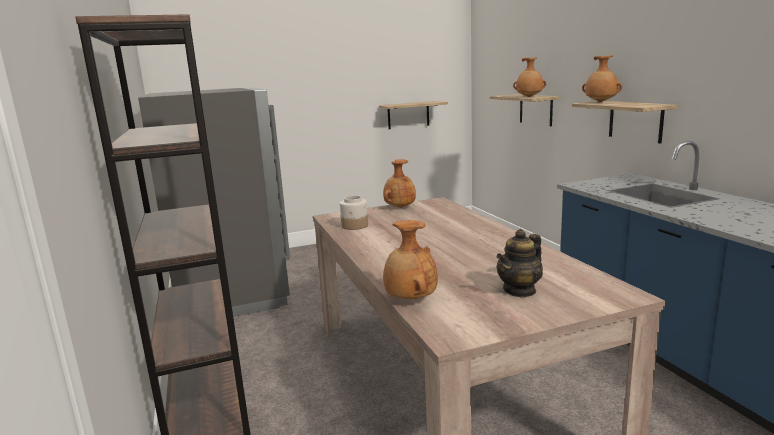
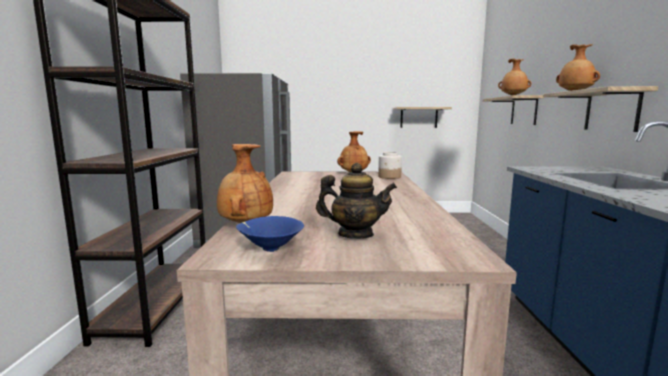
camera: 20 degrees right, 5 degrees down
(355, 226) = (298, 179): jar -> jar (389, 177)
(476, 320) = (269, 249): none -> blue bowl
(519, 290) = (355, 234): teapot -> teapot turned 150 degrees counterclockwise

